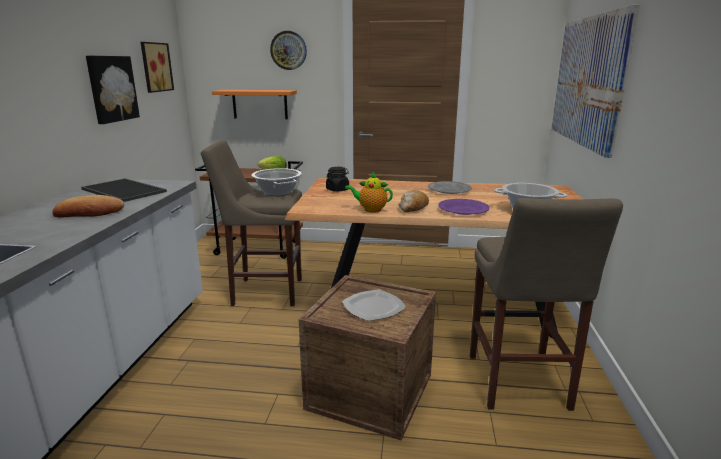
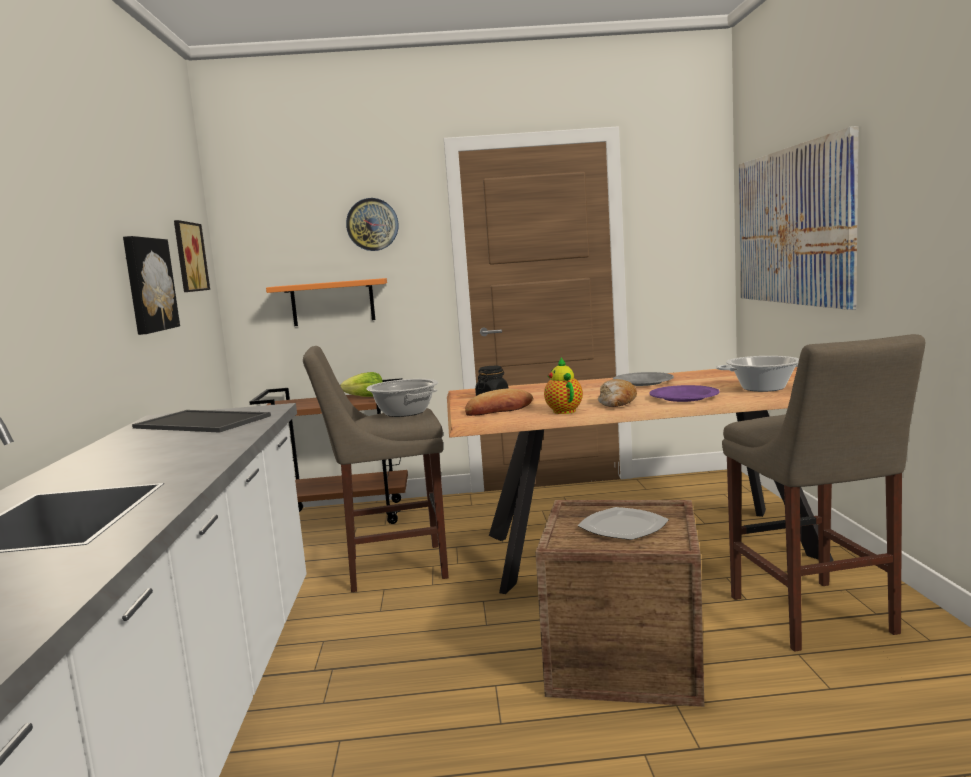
camera: 10 degrees left, 10 degrees down
(89, 213) = (188, 446): bread -> bread (499, 409)
(370, 209) = (563, 411): teapot -> teapot turned 75 degrees clockwise

